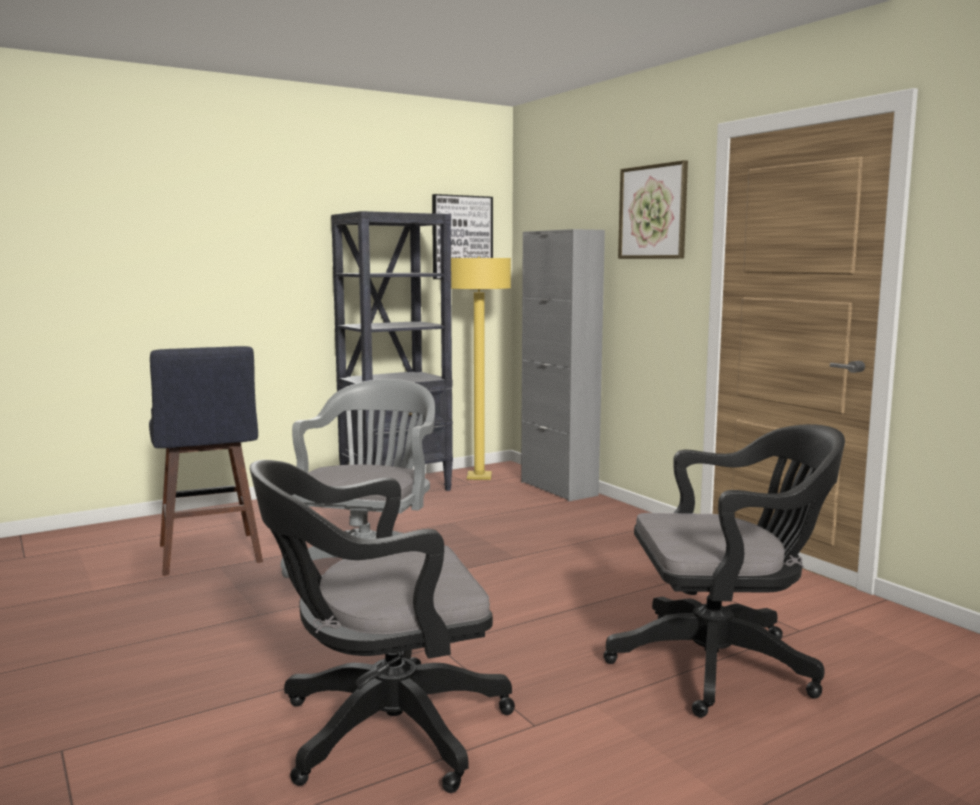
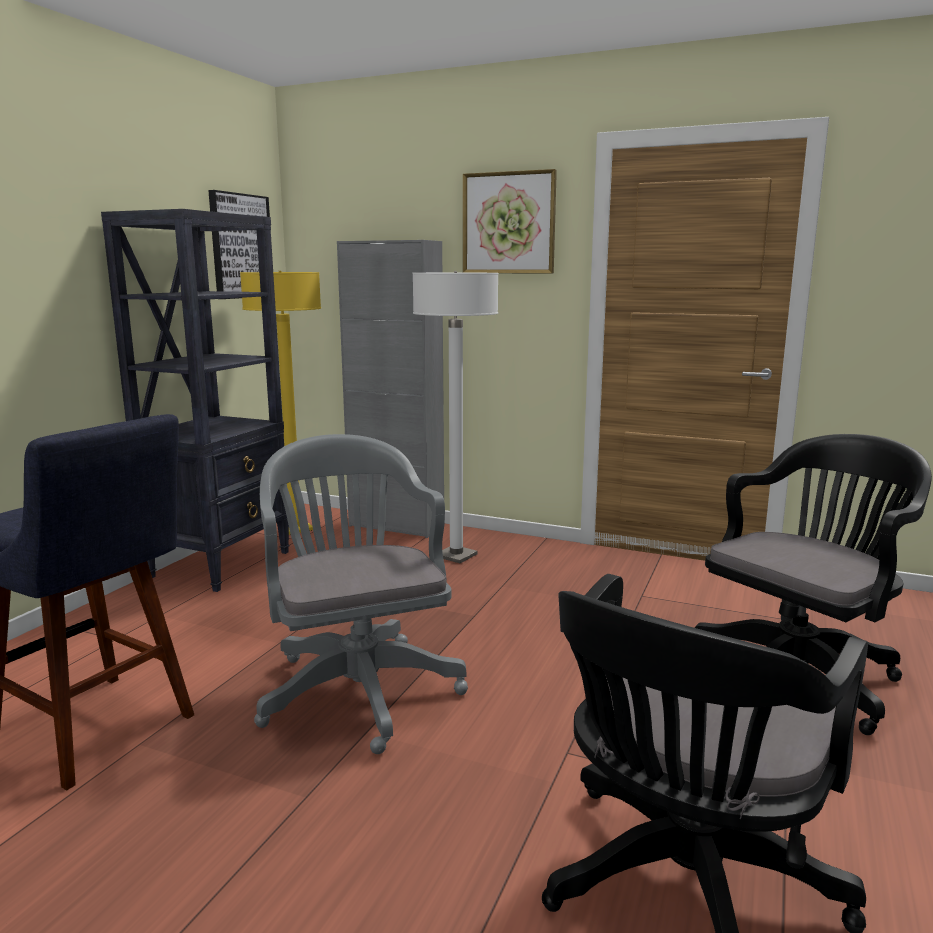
camera: 35 degrees left, 5 degrees up
(570, 517) = (456, 556): none -> white floor lamp

